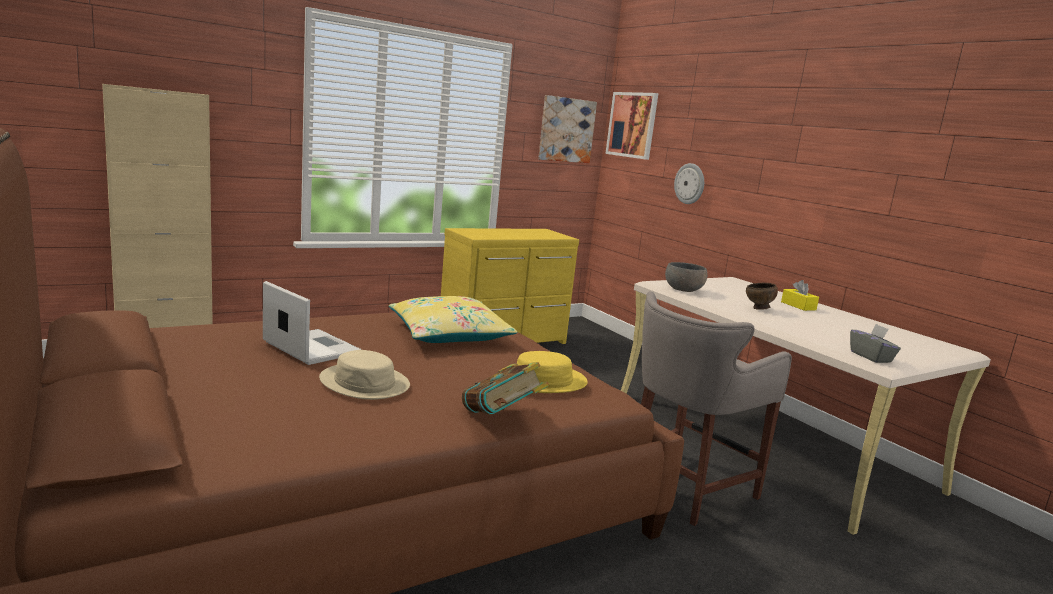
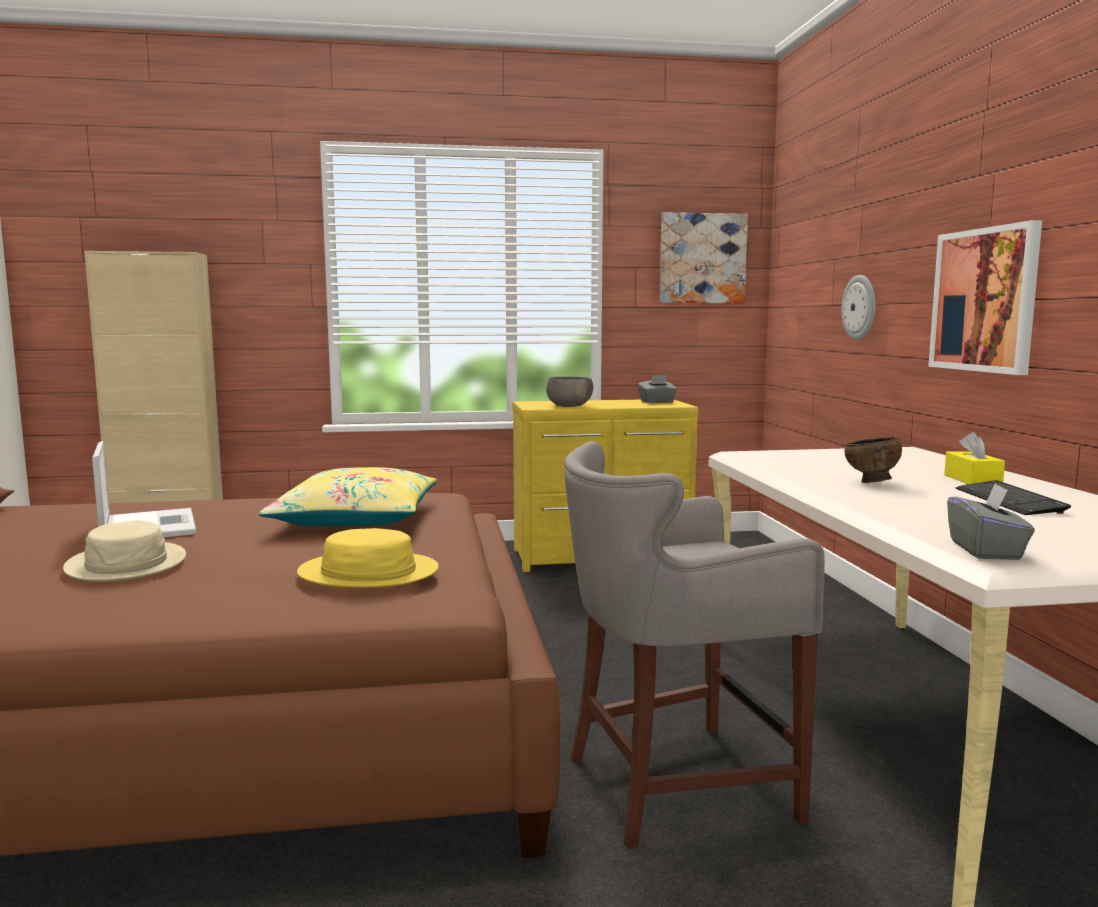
camera: 25 degrees right, 5 degrees down
(501, 419) = (215, 616): book -> none
(544, 232) = (657, 402): none -> grey tissue box
(632, 125) = (795, 237): picture -> picture (984, 300)
(683, 290) = (772, 460): grey bowl -> grey bowl (569, 406)
(833, 321) = (1009, 500): none -> keyboard

